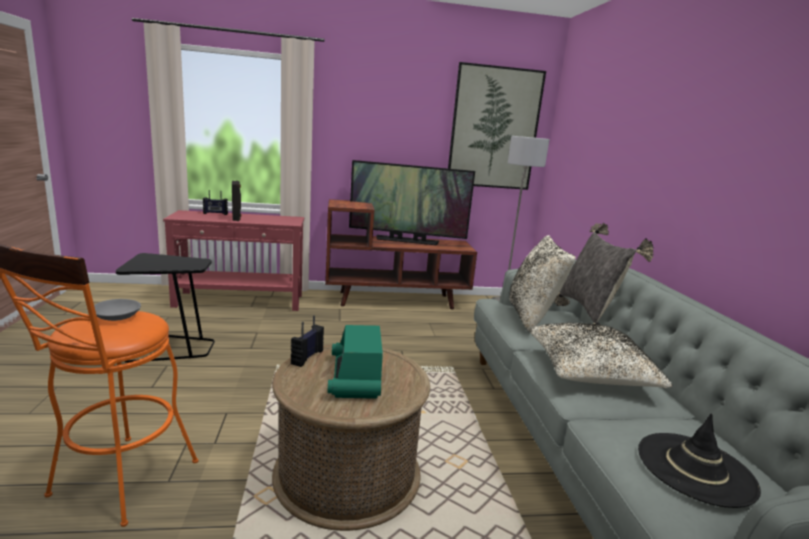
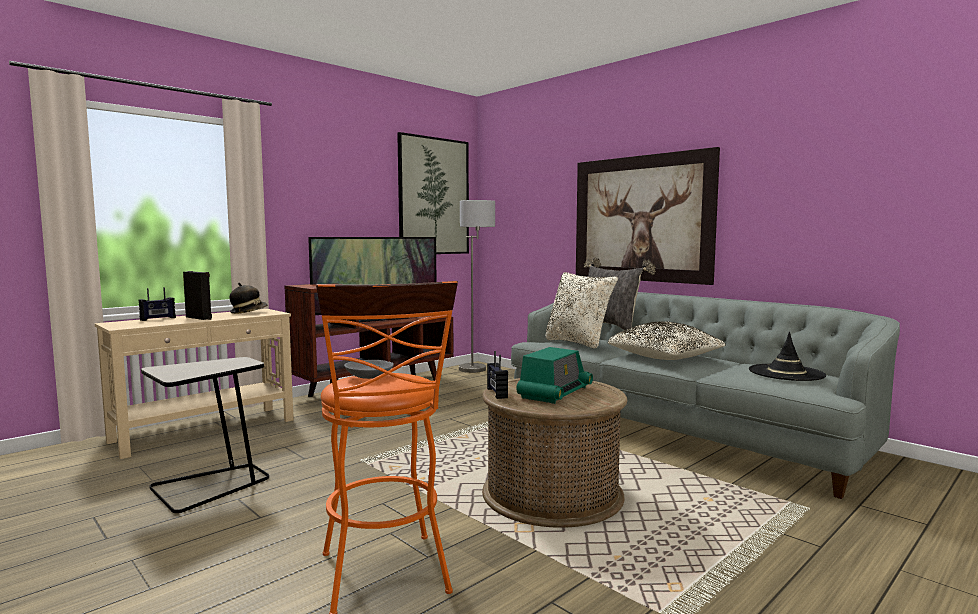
camera: 35 degrees left, 10 degrees down
(240, 301) = (206, 431): red console table -> beige console table
(280, 218) = (248, 312): none -> hat
(355, 377) = (555, 392): radio -> radio turned 105 degrees counterclockwise
(675, 184) = (641, 218): none -> picture

